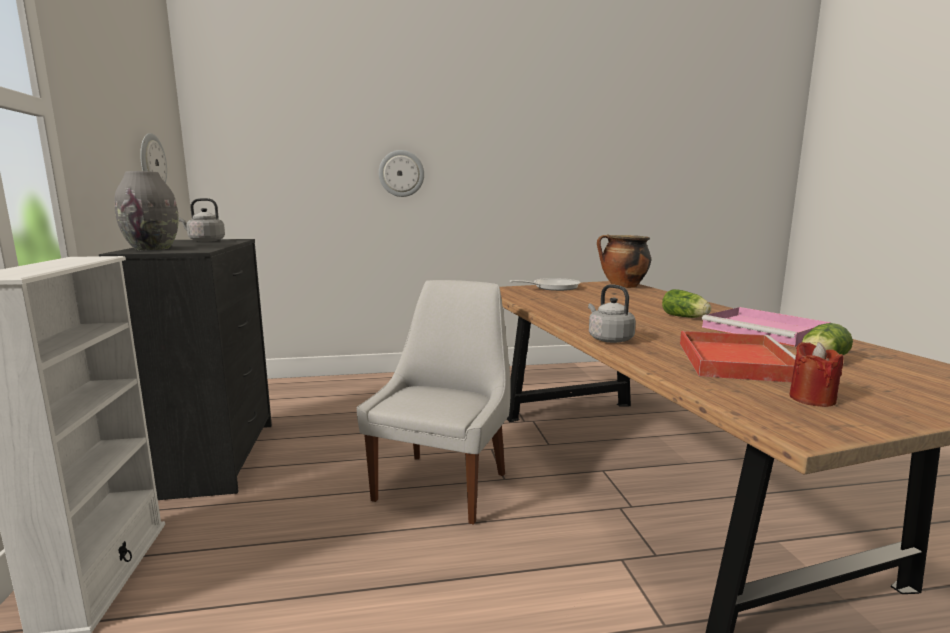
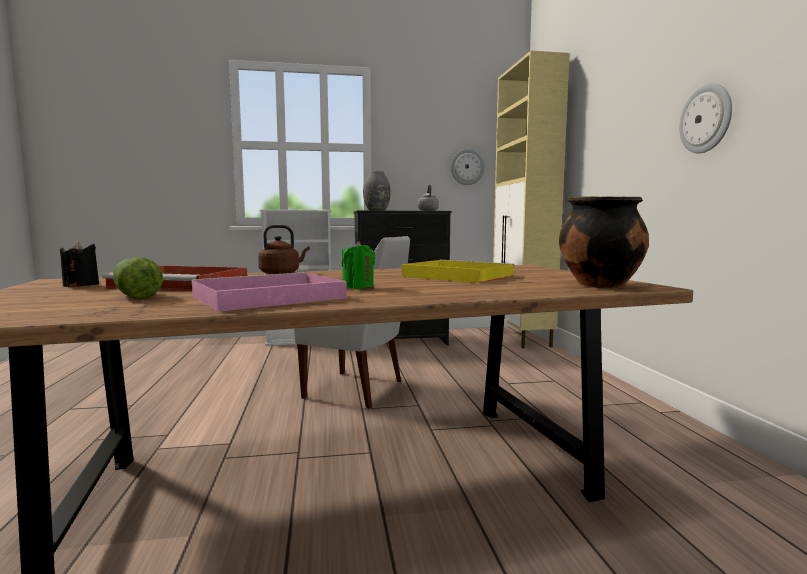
camera: 90 degrees right, 5 degrees down
(276, 386) = (522, 338): none -> beige cabinet
(401, 173) = (616, 146): wall clock -> wall clock (706, 119)
(552, 287) = (549, 272): frying pan -> none
(591, 301) = (455, 276): none -> yellow tray
(608, 339) = (282, 273): grey kettle -> brown kettle
(685, 317) = (358, 287): lettuce -> green candle
(812, 399) = (81, 285): red candle -> black candle

